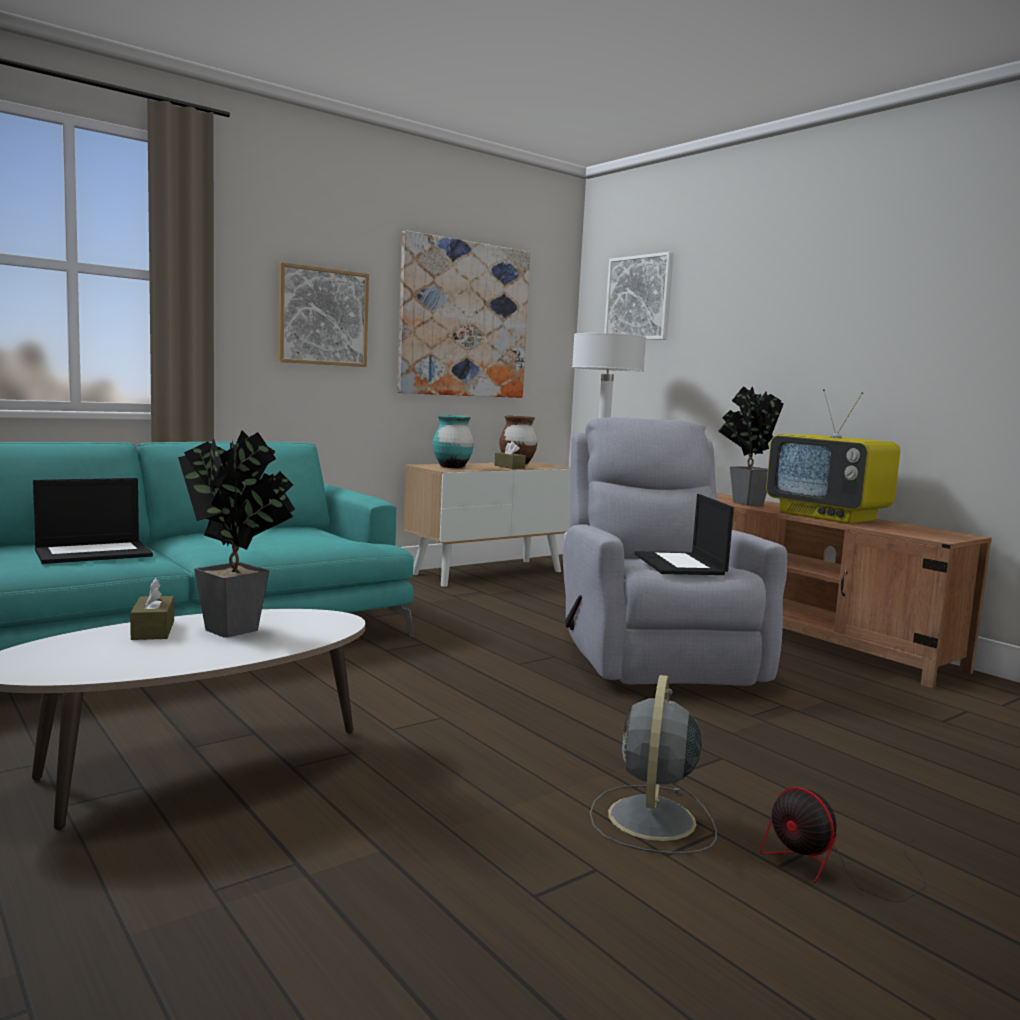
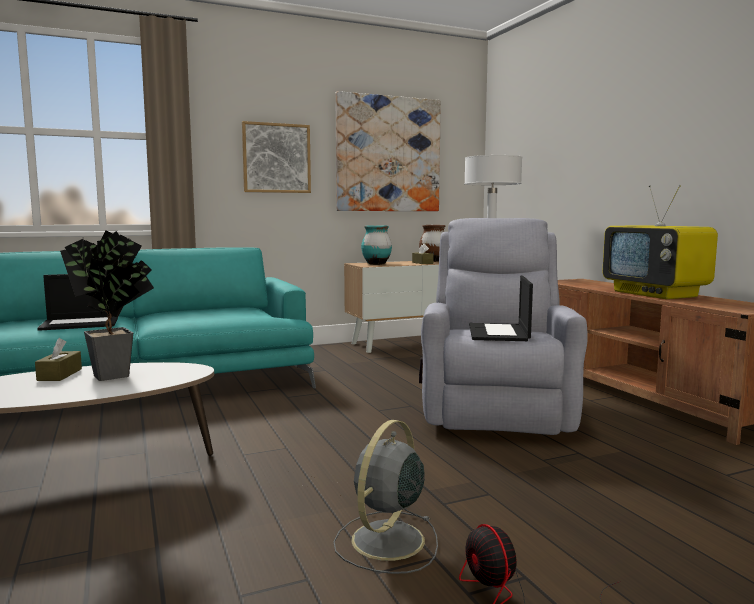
camera: 15 degrees right, 0 degrees up
(639, 298) = (524, 127): picture -> none
(742, 503) = (590, 285): potted plant -> none

